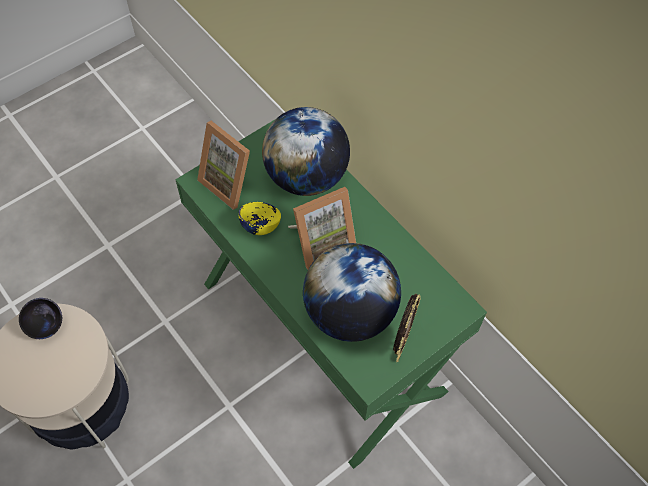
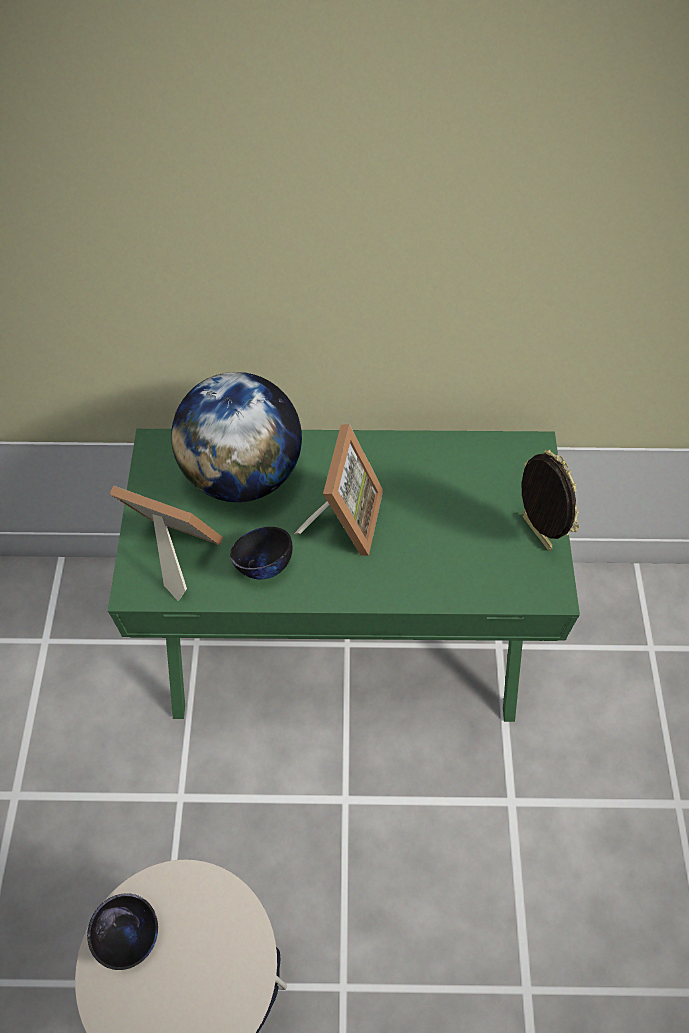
camera: 50 degrees left, 0 degrees up
(231, 182) = (174, 553): picture frame -> picture frame turned 150 degrees counterclockwise
(260, 225) = (263, 563): yellow bowl -> black bowl
(350, 313) = (455, 553): globe -> none

